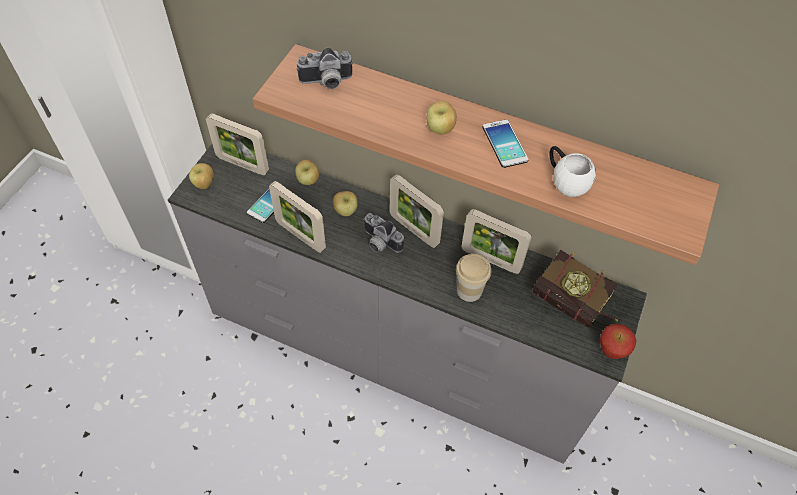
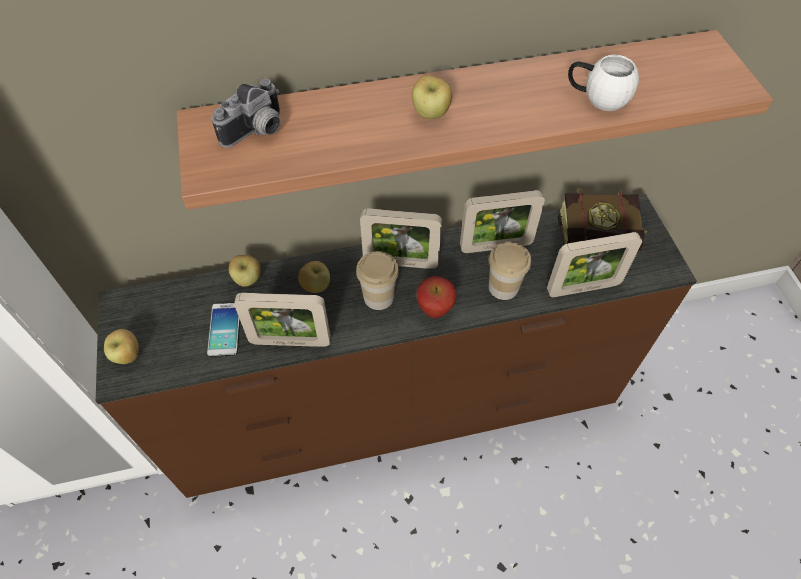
camera: 35 degrees left, 0 degrees up
(242, 164) = (157, 307): picture frame -> picture frame (583, 288)
(379, 243) = (378, 297): camera -> cup
(394, 354) = (400, 409): grey dresser -> brown dresser
(504, 144) = (507, 94): phone -> none
(611, 352) = (666, 262): apple -> apple (435, 311)

